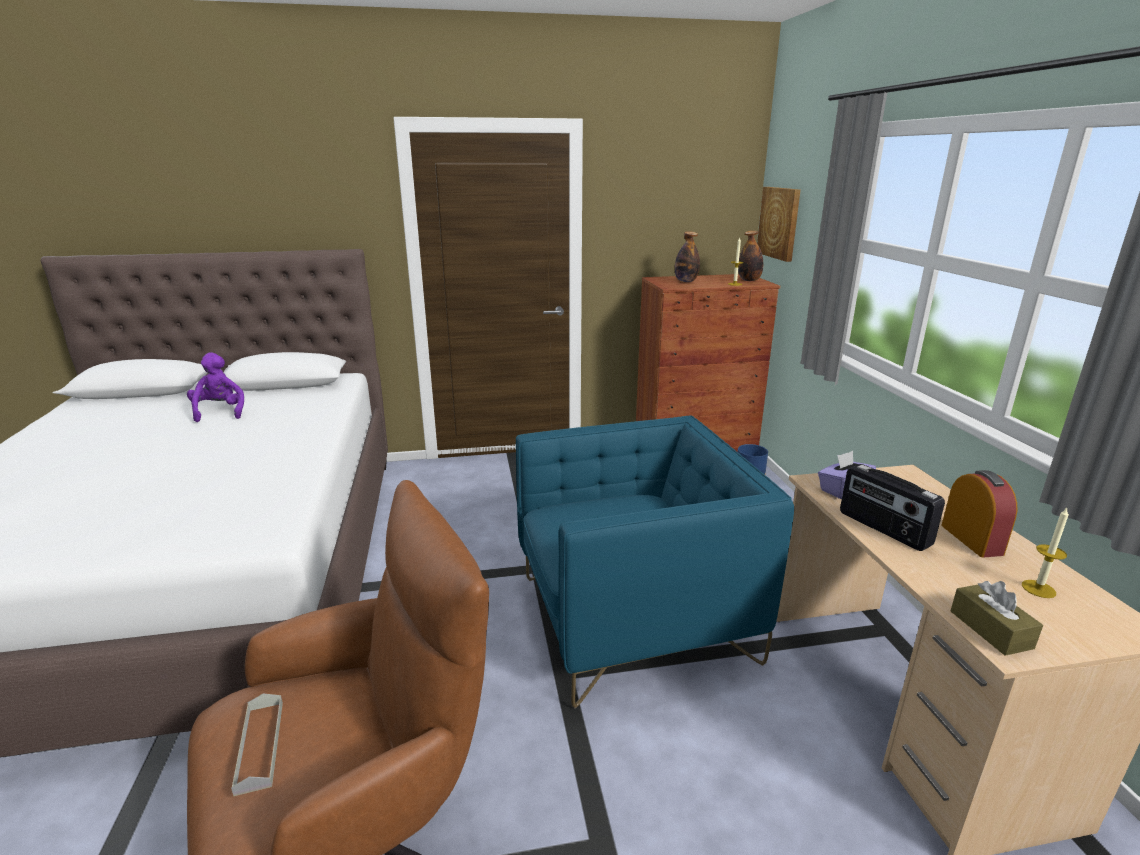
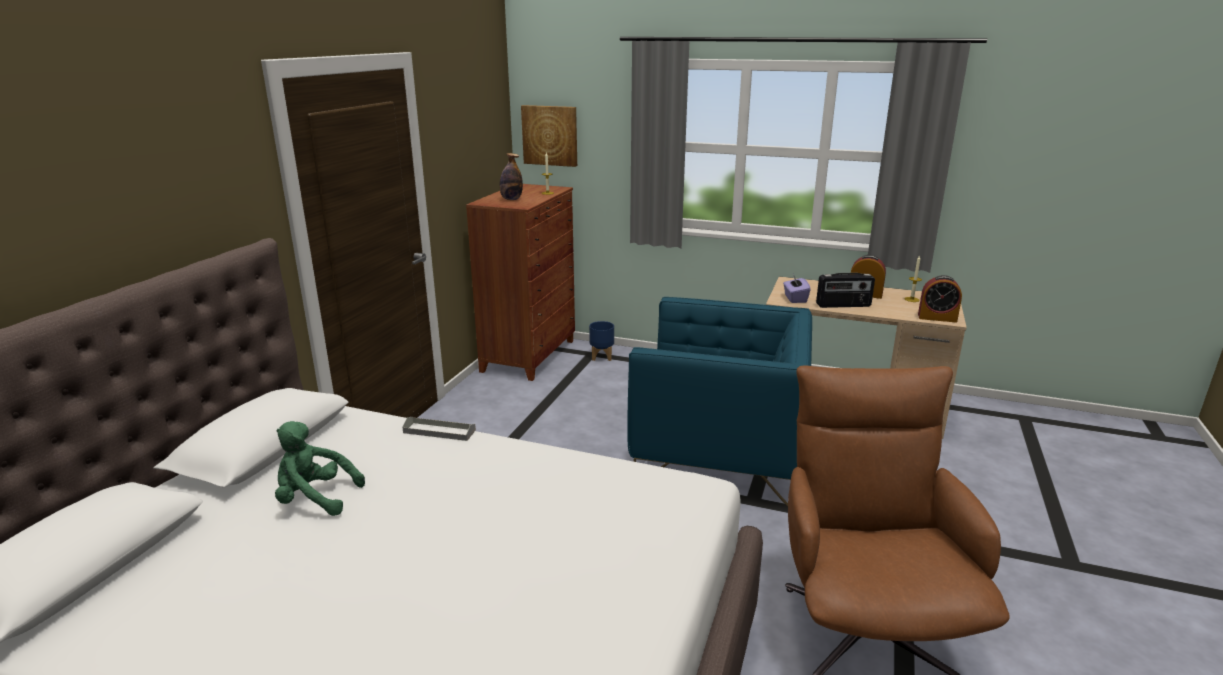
camera: 60 degrees left, 0 degrees up
(220, 412) = (315, 499): purple plush toy -> green plush toy
(260, 746) = (884, 570): grey tray -> grey tray (439, 431)
(633, 620) = (718, 456): blue armchair -> blue armchair turned 90 degrees clockwise
(749, 280) = (542, 188): bottle -> none
(990, 629) = (937, 318): brown tissue box -> alarm clock

